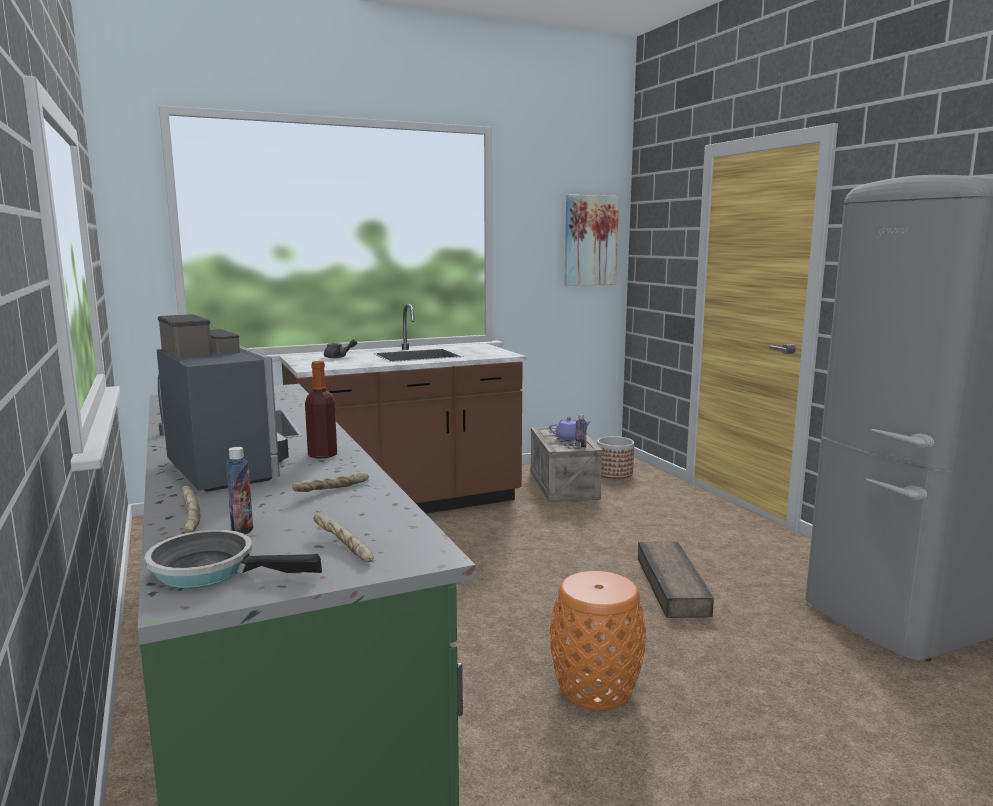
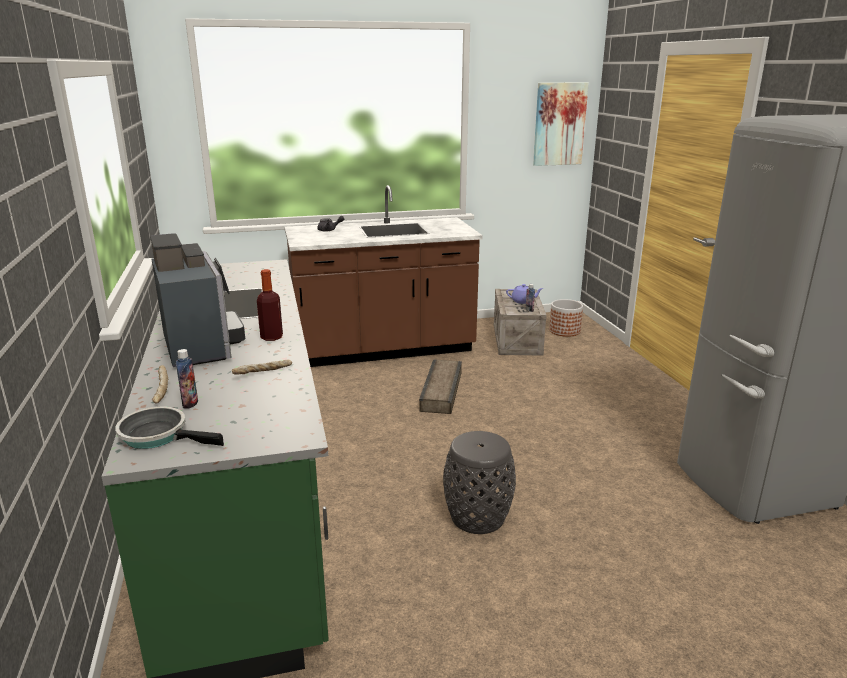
camera: 10 degrees right, 10 degrees up
(342, 547) = (248, 424): bread -> none
(595, 689) = (477, 517): orange stool -> grey stool
(673, 585) = (573, 438): crate -> crate (442, 391)

